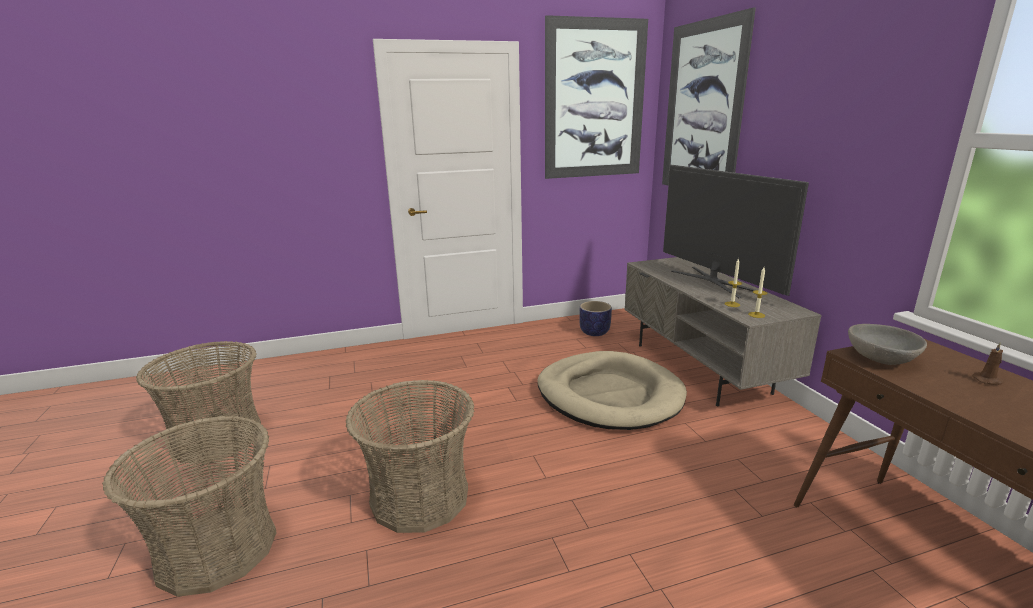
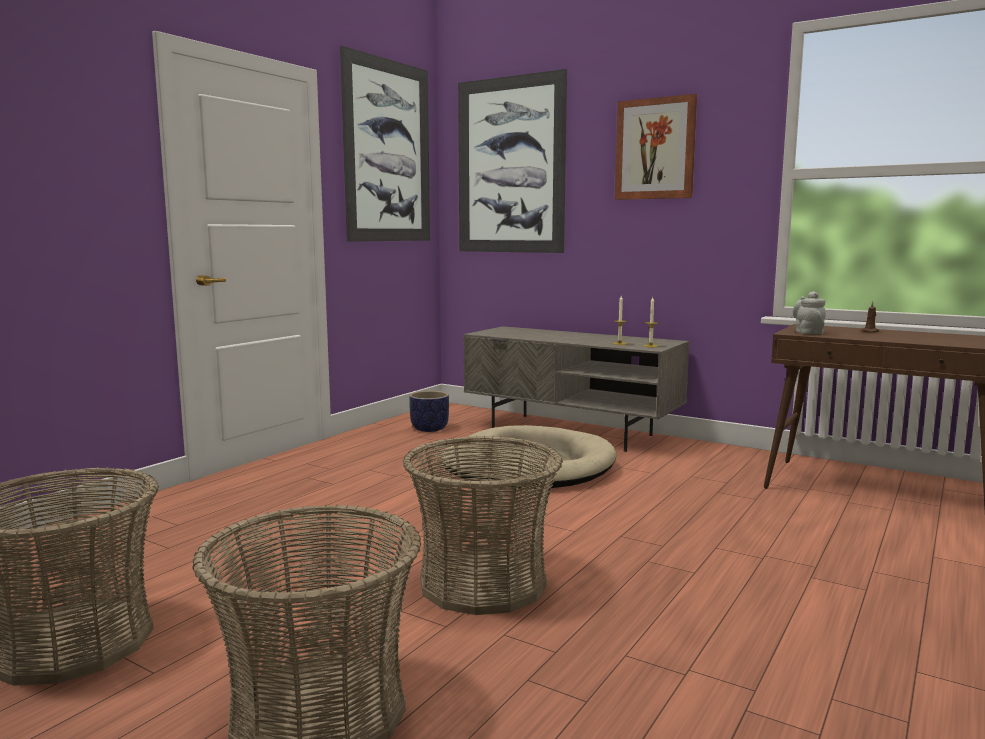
camera: 40 degrees left, 10 degrees down
(715, 281) = (573, 335): television -> none
(822, 98) = (655, 149): none -> picture
(881, 359) = (807, 332): grey bowl -> grey teapot

